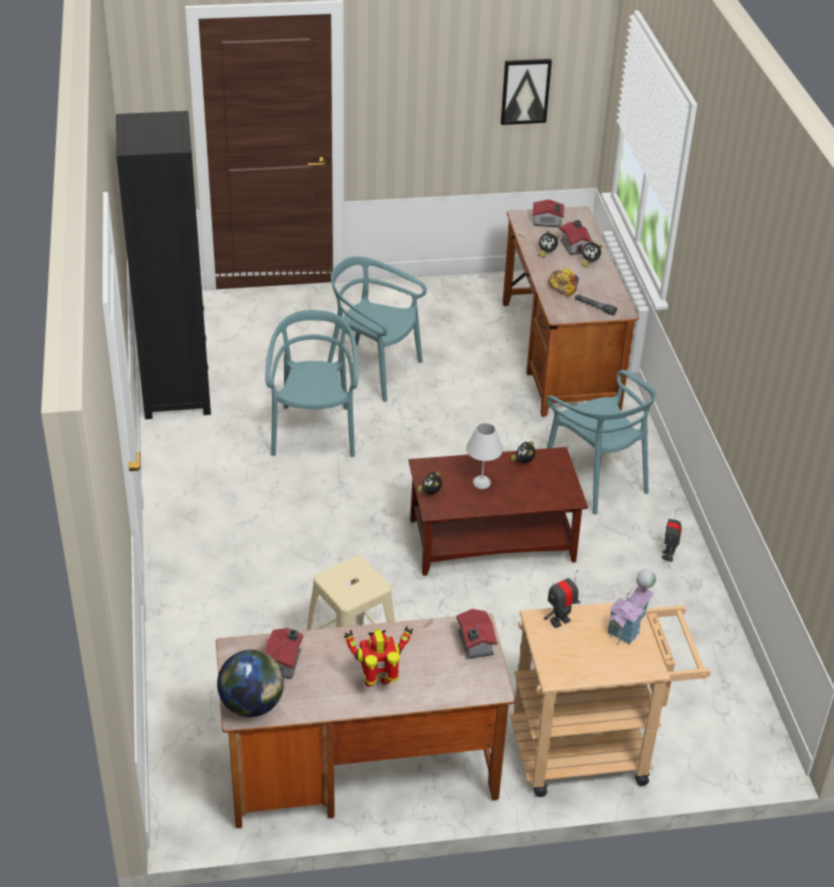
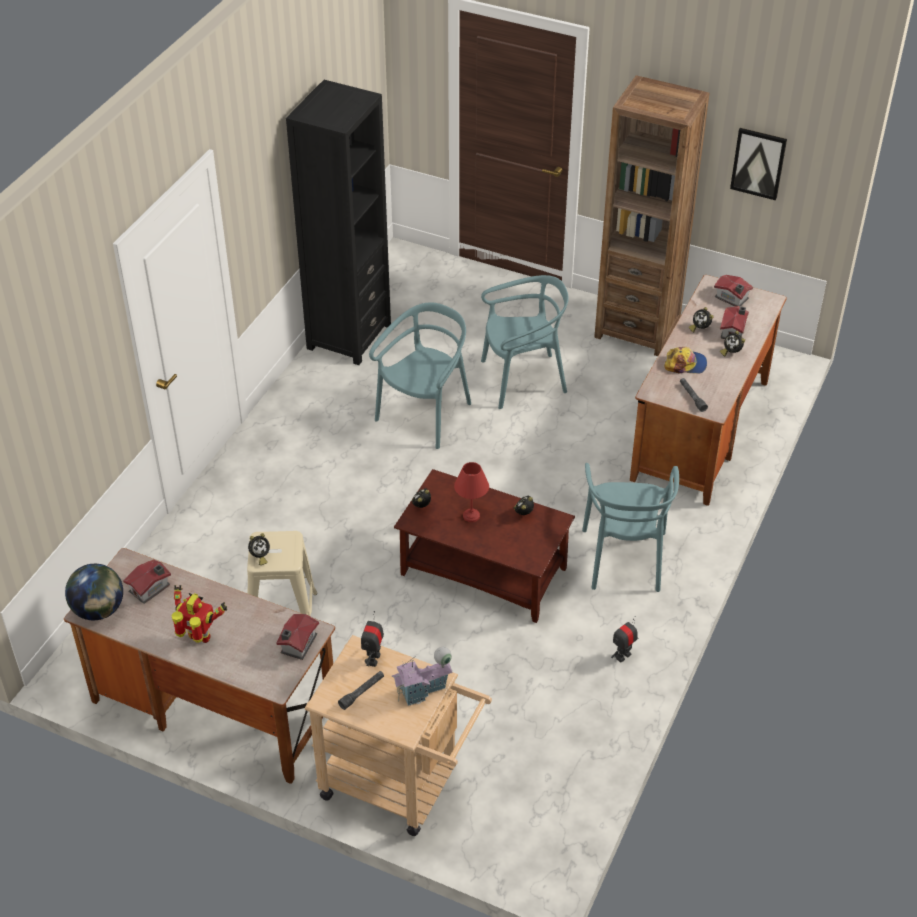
camera: 35 degrees right, 5 degrees up
(343, 593) = (259, 557): none -> alarm clock
(373, 370) = (523, 379): turquoise chair -> turquoise chair turned 105 degrees clockwise
(432, 295) = (637, 329): none -> brown bookcase
(480, 483) = (470, 515): white table lamp -> red table lamp
(560, 621) = (373, 659): toy robot -> toy robot turned 75 degrees counterclockwise
(563, 284) = (685, 364): cap -> cap turned 45 degrees clockwise
(579, 653) = (362, 692): none -> grey flashlight

